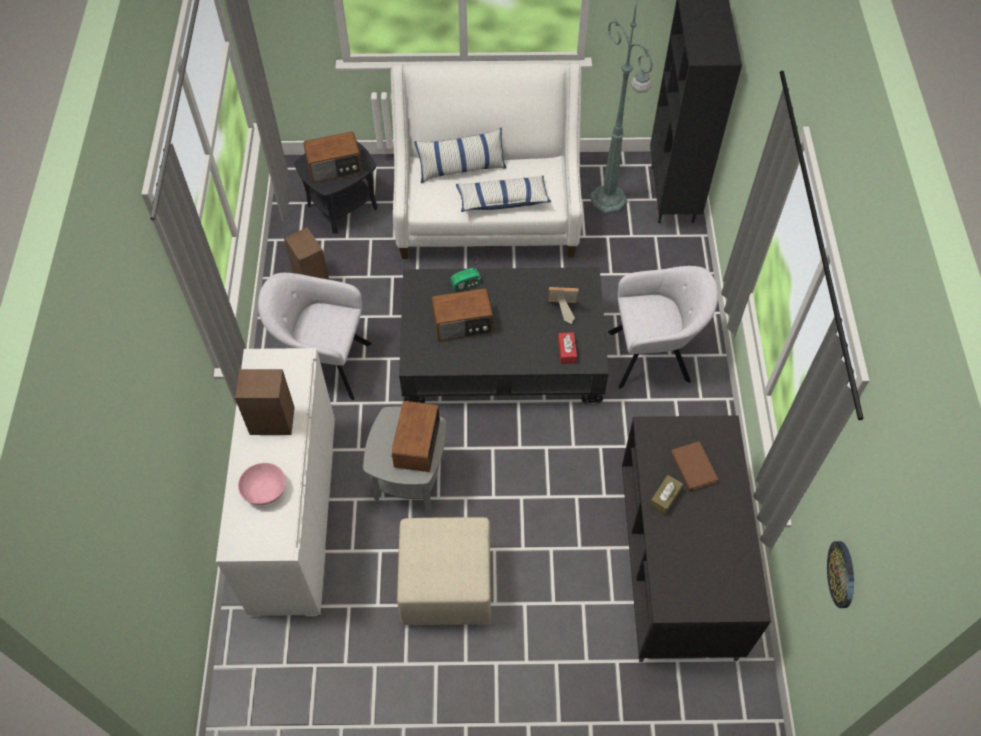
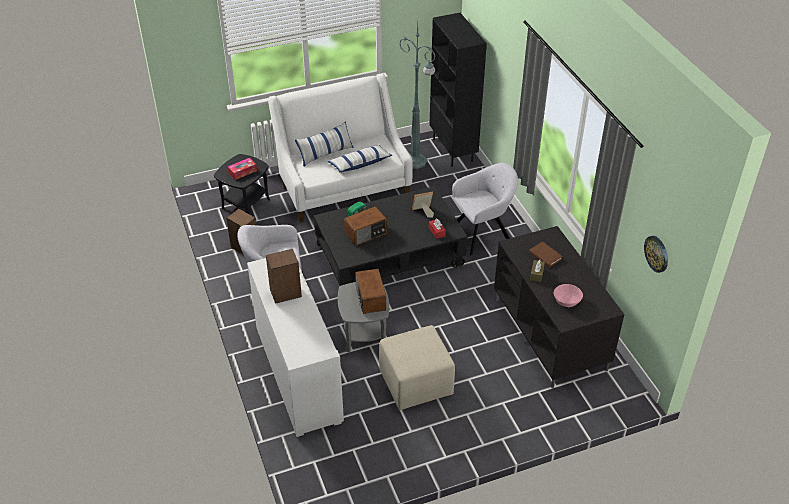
camera: 20 degrees left, 15 degrees down
(264, 490) = (300, 328): pink bowl -> pink bowl (566, 301)
(335, 167) = (242, 172): radio -> tissue box

